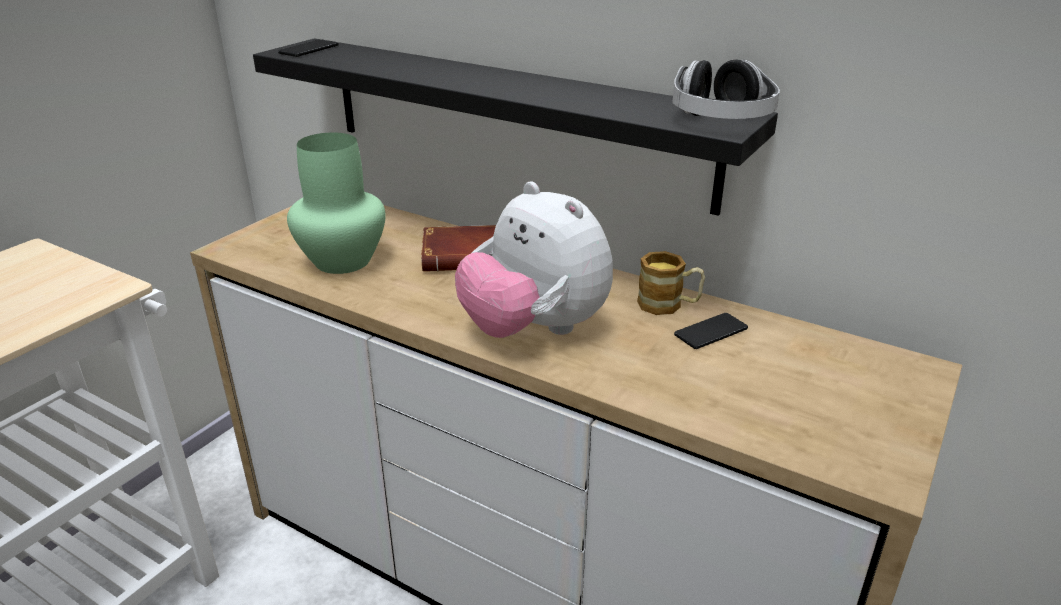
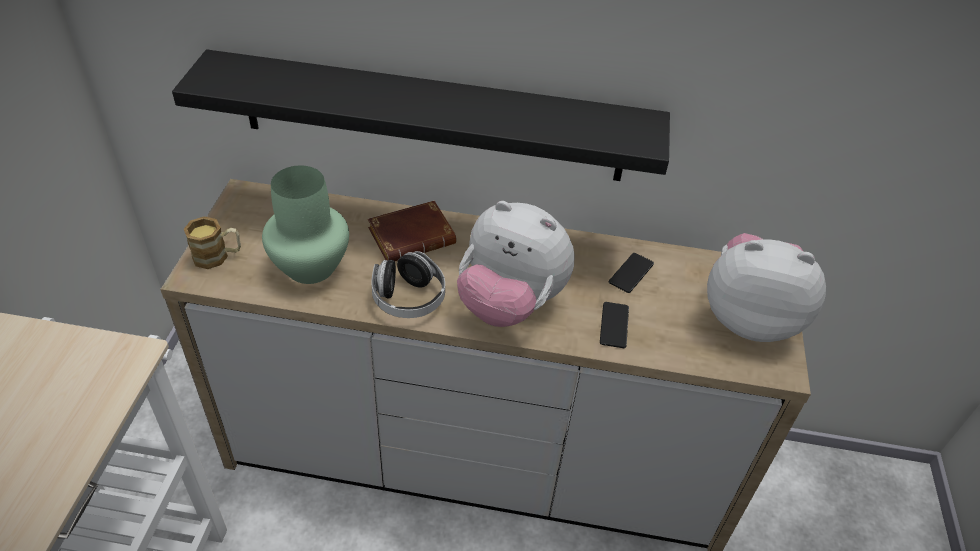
camera: 25 degrees left, 15 degrees up
(309, 49) = (222, 73): phone -> phone (614, 325)
(668, 305) = (590, 253): mug -> mug (218, 256)
(721, 121) = (640, 133): headphones -> headphones (408, 299)
(860, 408) = (749, 317): none -> plush toy

